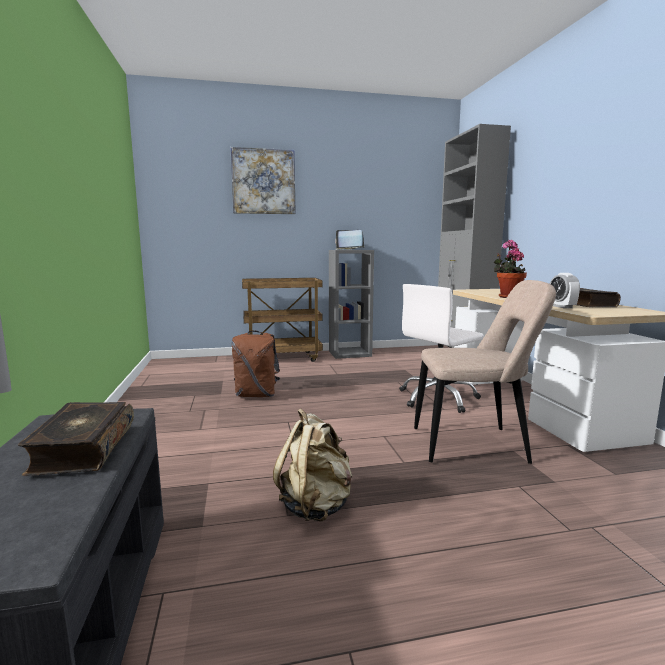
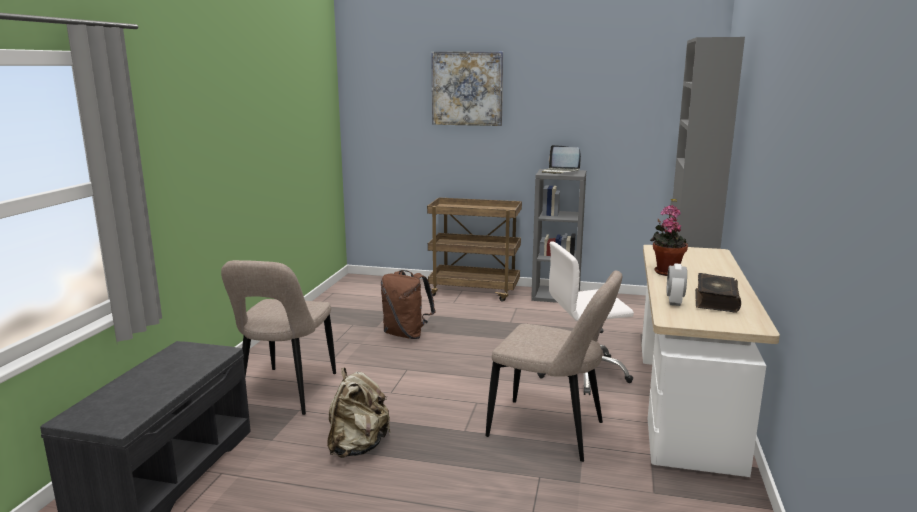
camera: 25 degrees right, 5 degrees up
(82, 449) = (179, 372): book -> none
(176, 470) = (286, 394): none -> beige chair

